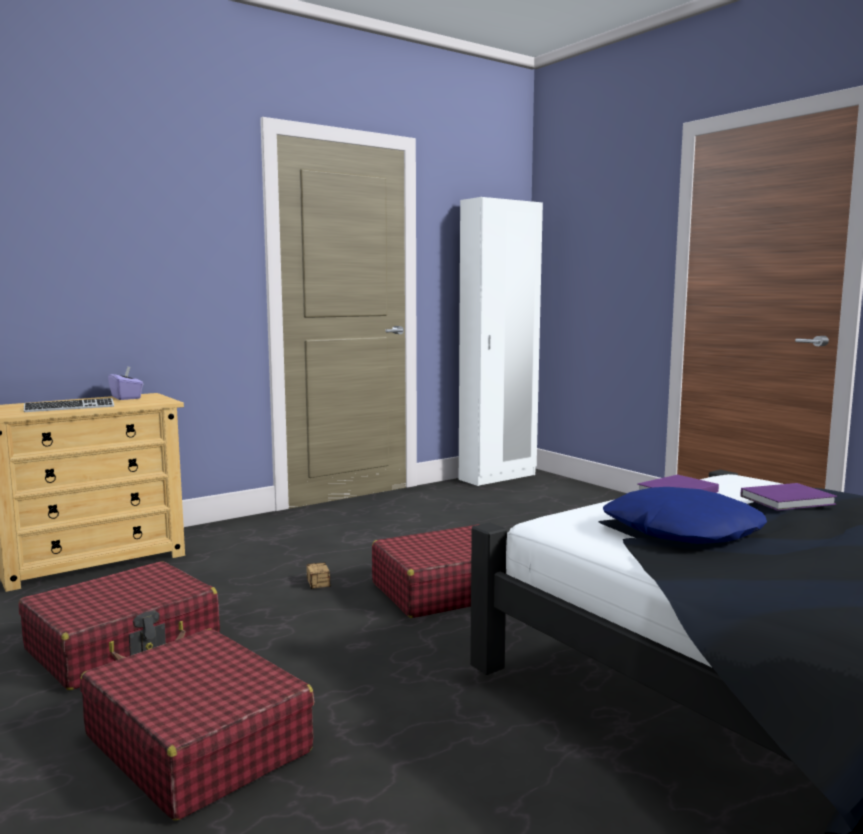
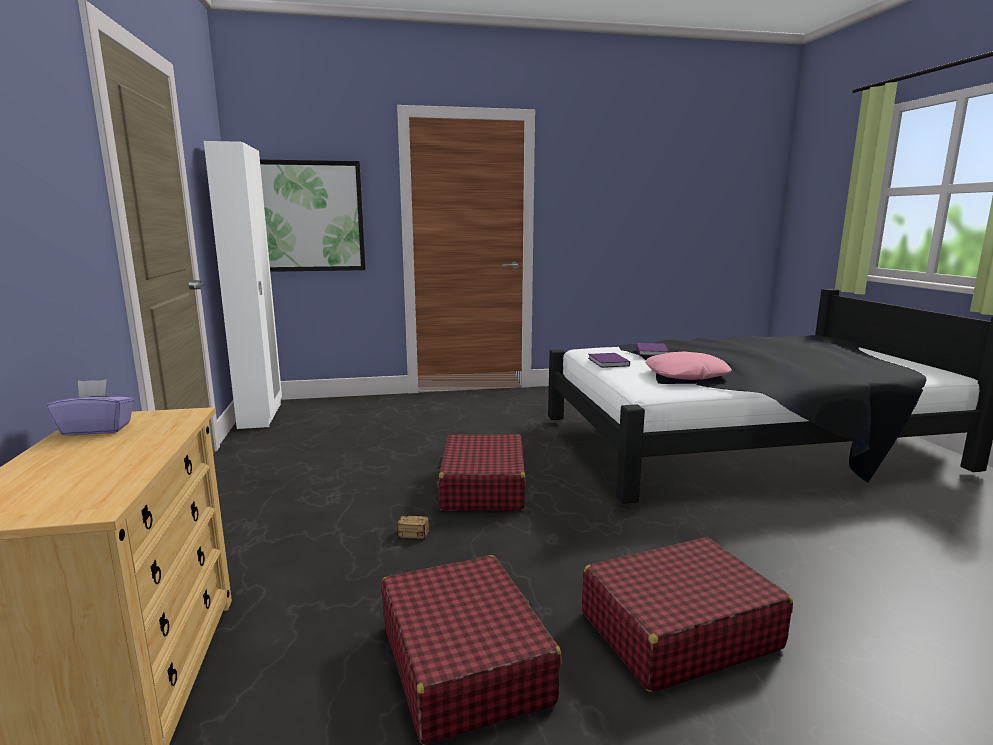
camera: 65 degrees left, 5 degrees up
(69, 407) = (123, 461): keyboard -> none
(587, 270) = (308, 216): none -> picture
(681, 531) = (686, 375): blue pillow -> pink pillow

